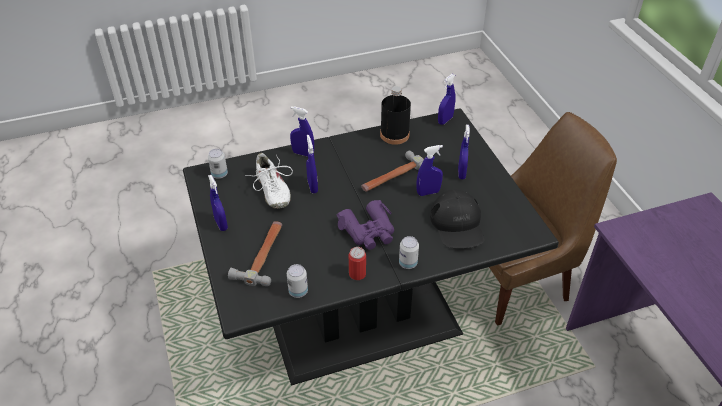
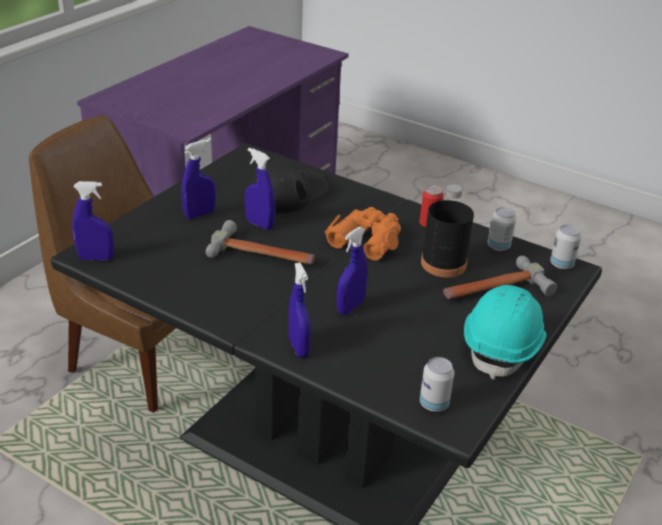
camera: 130 degrees left, 10 degrees down
(221, 224) = (503, 346): blue spray bottle -> turquoise hard hat
(272, 190) = (399, 336): white shoe -> none
(369, 231) = (367, 238): purple binoculars -> orange binoculars
(394, 135) = (172, 286): black bottle -> black bottle (443, 264)
(408, 263) = (377, 202): can -> can (561, 264)

